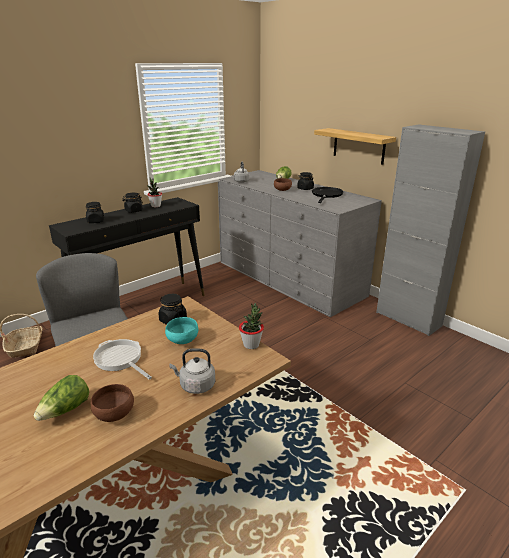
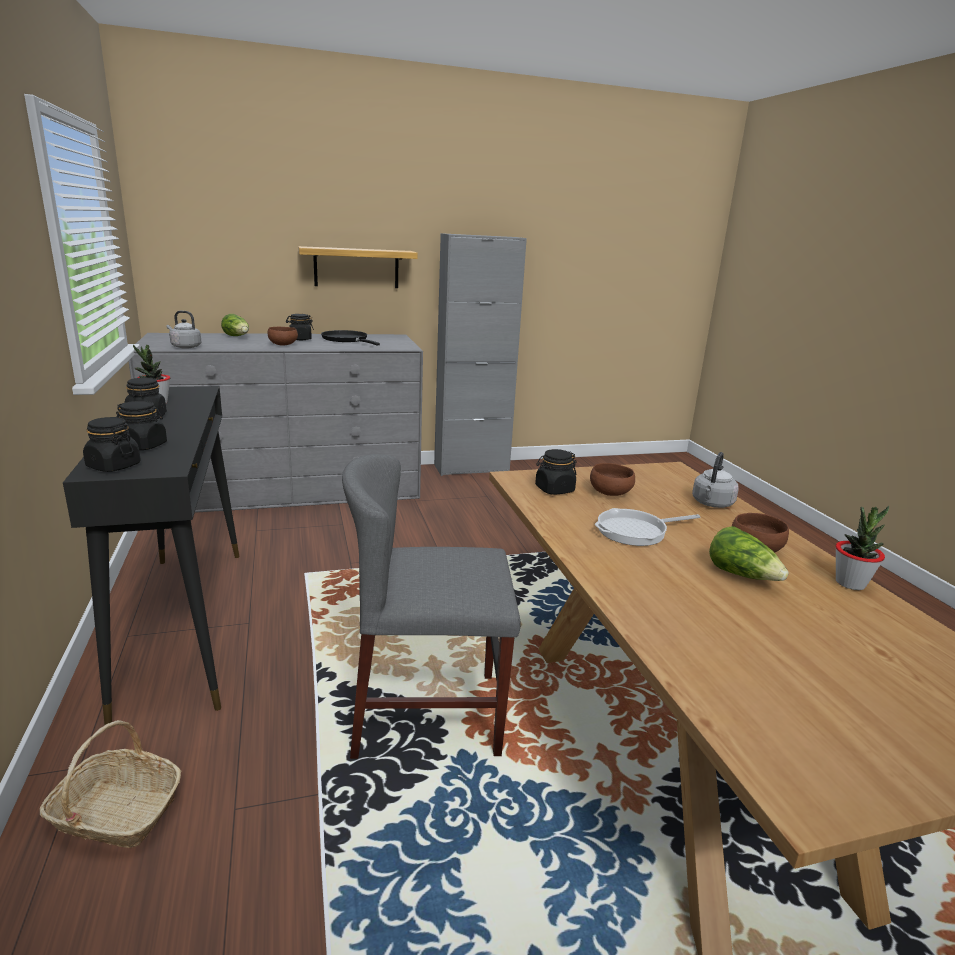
camera: 65 degrees left, 5 degrees down
(69, 225) = (113, 466): none -> black jar
(182, 341) = (611, 493): turquoise bowl -> brown bowl
(251, 345) = (642, 468): potted plant -> potted plant (850, 583)

